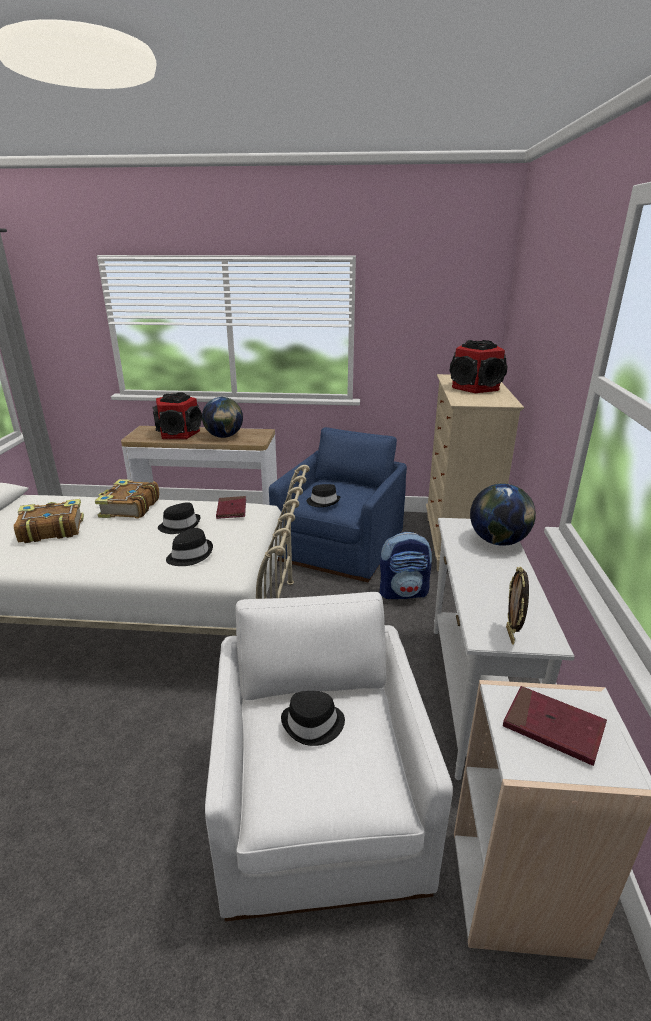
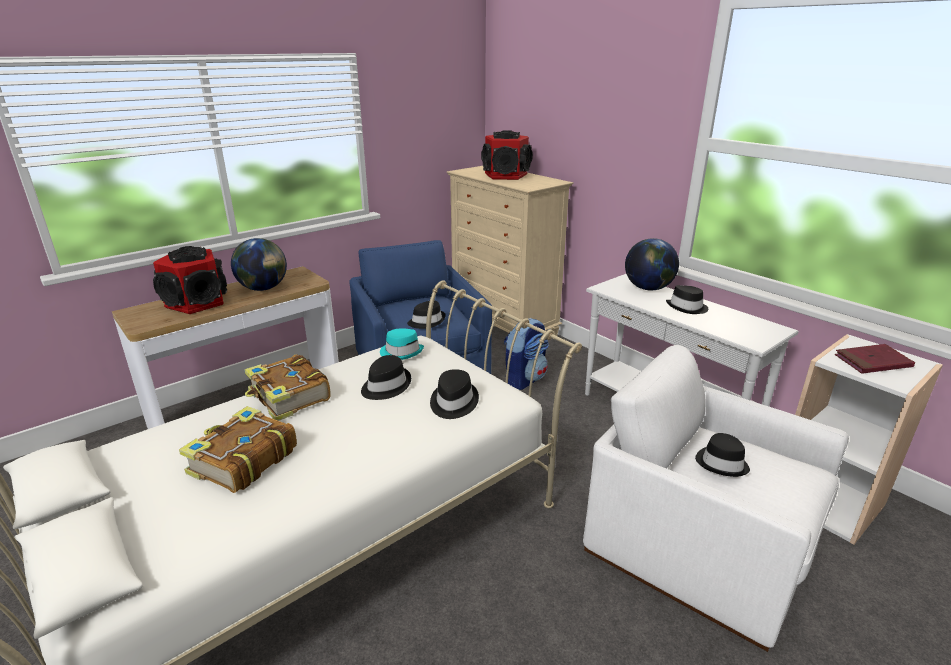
camera: 45 degrees left, 0 degrees up
(231, 509) = (401, 352): red book -> turquoise hat
(494, 574) = (687, 308): none -> black hat
(511, 635) = (761, 335): picture frame -> none

